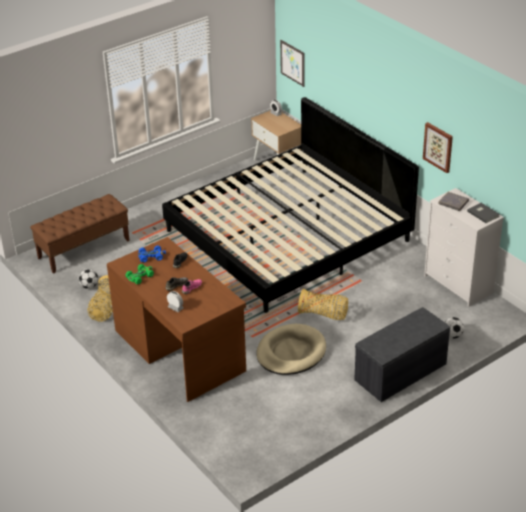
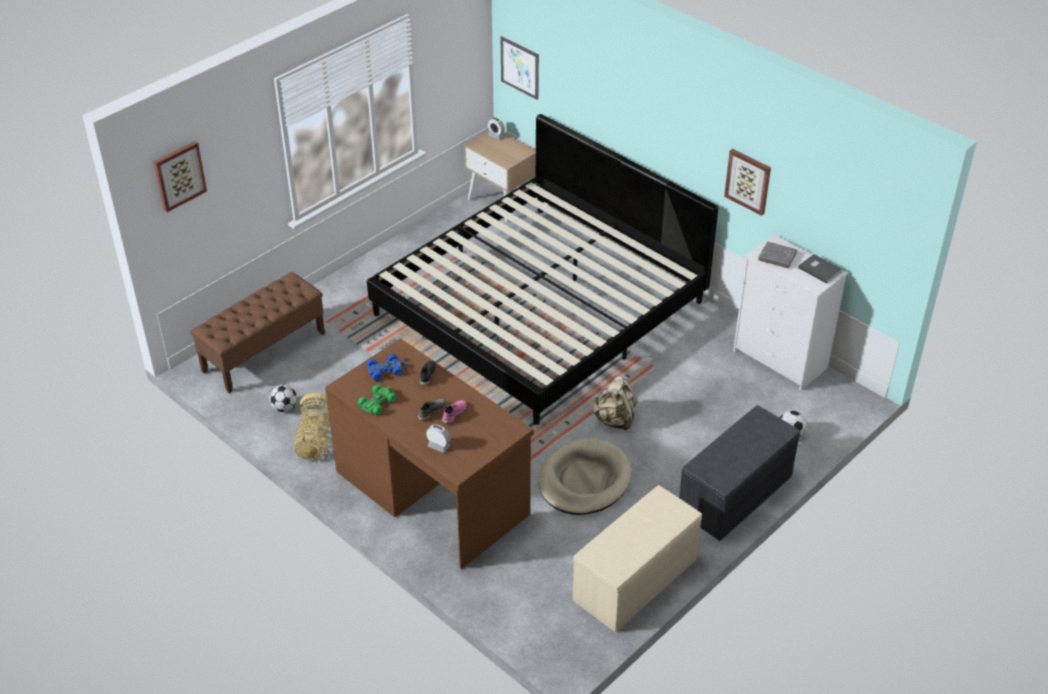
camera: 10 degrees left, 5 degrees up
(28, 113) = (179, 175): none -> picture
(311, 422) = (635, 581): none -> beige bench
(324, 314) = (615, 420): basket -> beige backpack

